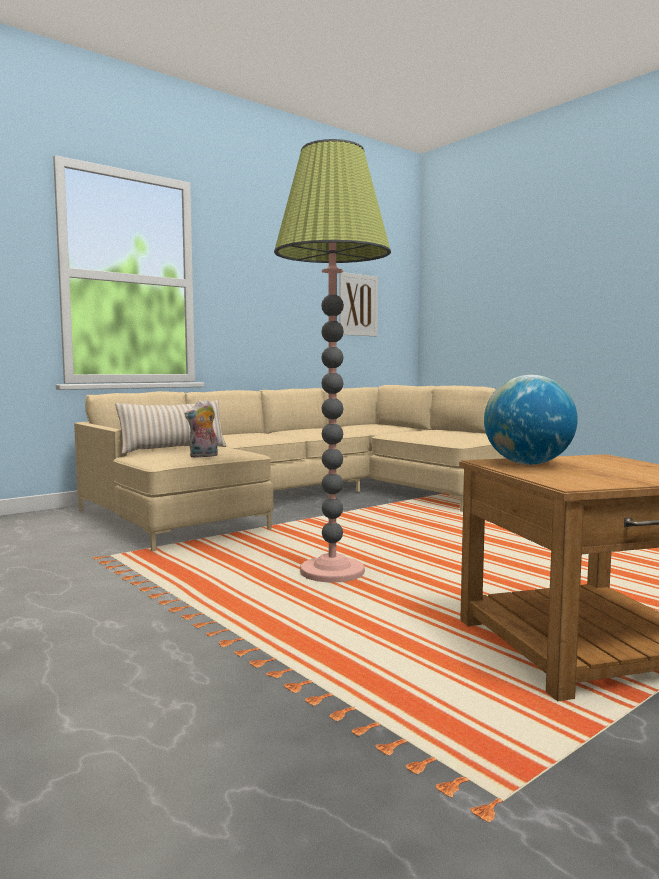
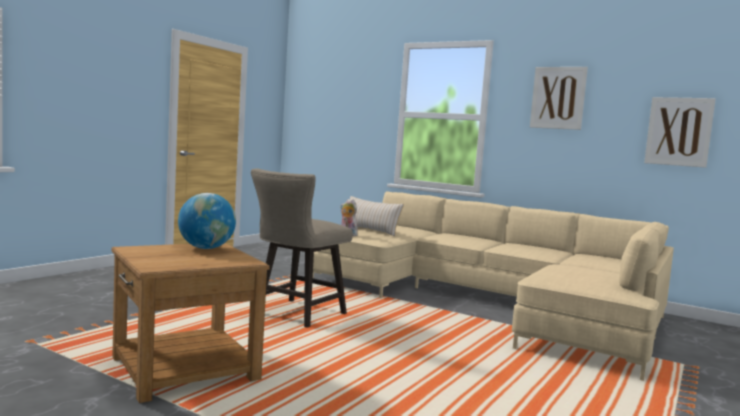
camera: 70 degrees right, 0 degrees up
(266, 265) = (558, 98): none -> picture
(332, 572) = (296, 315): floor lamp -> beige stool

